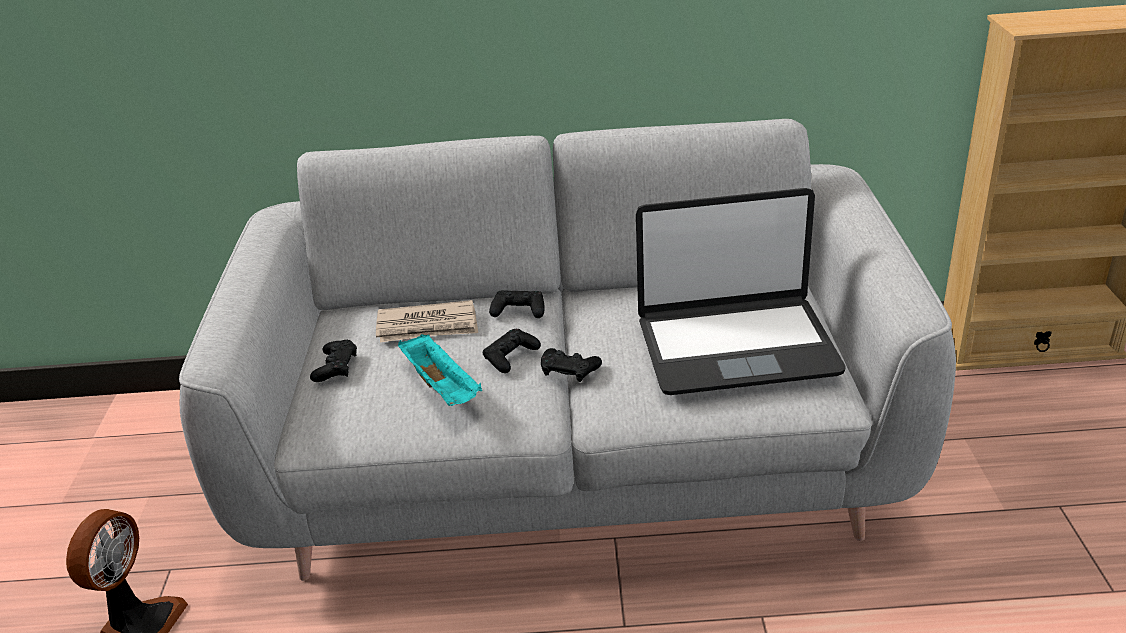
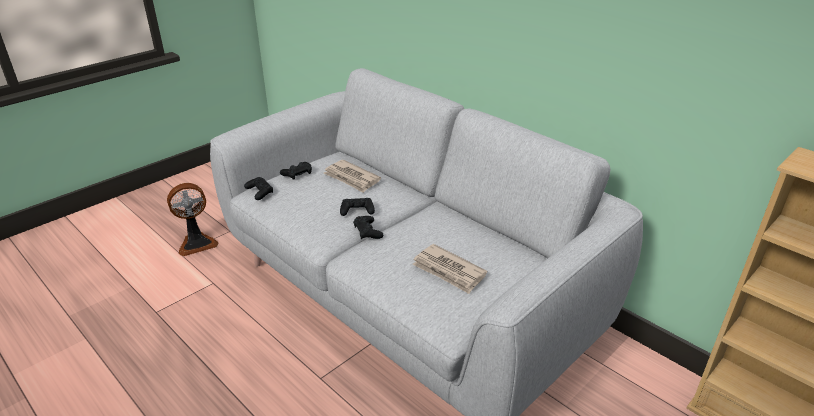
camera: 45 degrees right, 0 degrees up
(442, 387) = (312, 205): turquoise tray -> none
(519, 310) = (396, 194): black game controller -> black game controller (259, 192)
(736, 346) = (449, 271): laptop -> newspaper

